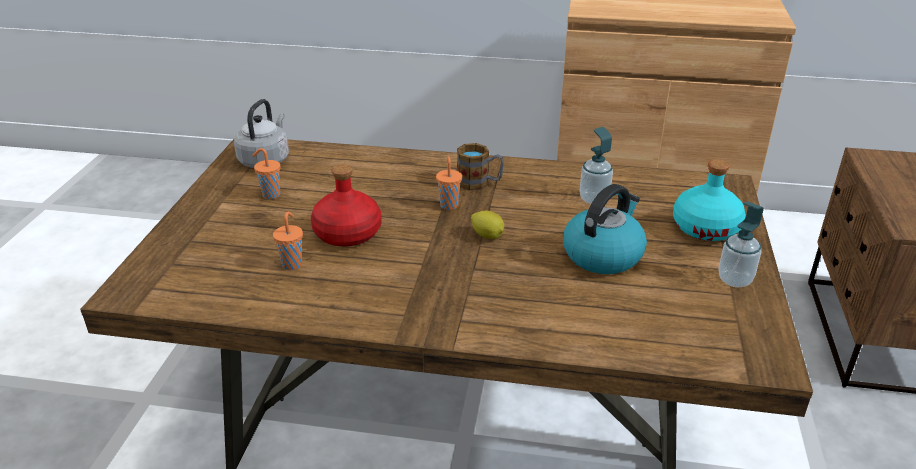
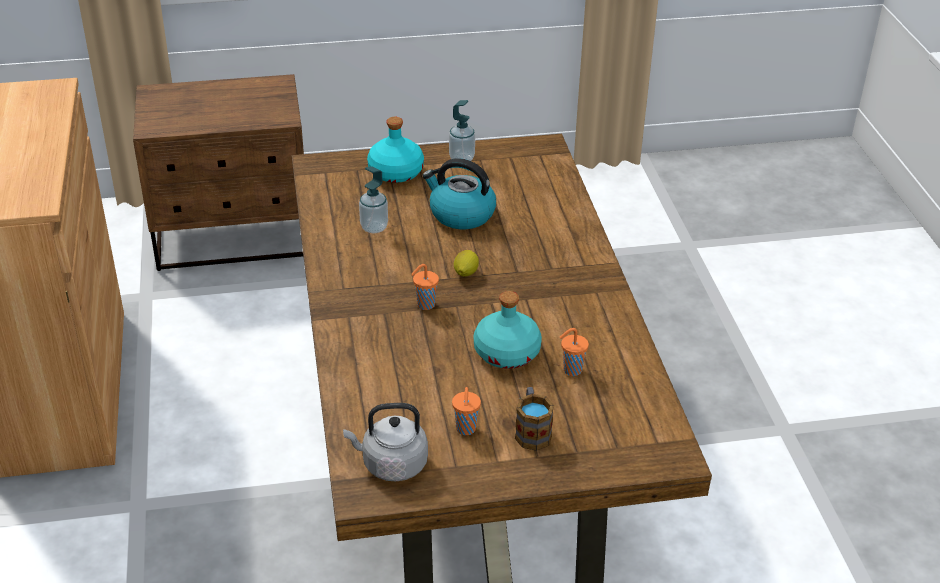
camera: 110 degrees left, 5 degrees up
(346, 234) = (507, 353): red bottle -> turquoise bottle
(479, 183) = (374, 295): mug -> mug (532, 431)

